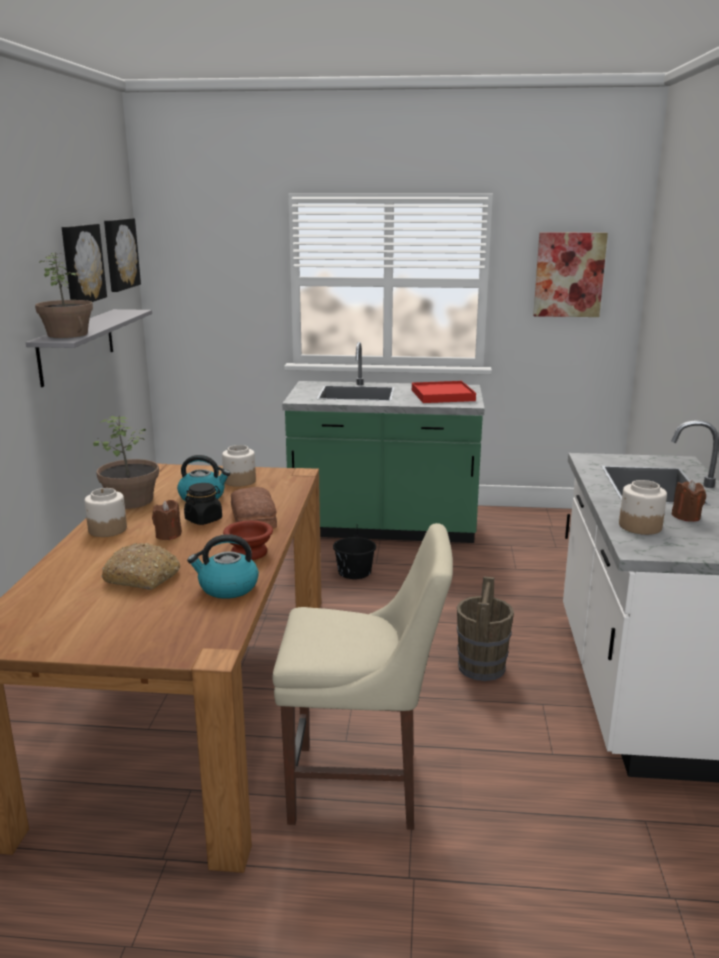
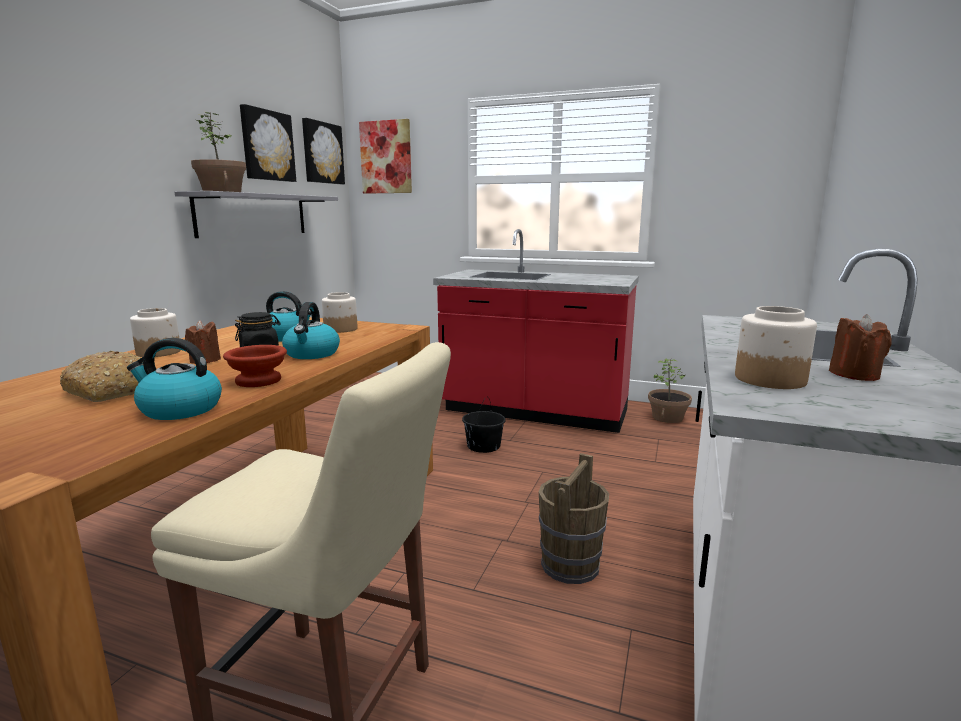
camera: 15 degrees right, 5 degrees down
(131, 501) = (219, 335): potted plant -> potted plant (668, 417)
(254, 517) = (312, 354): bread -> kettle
(383, 529) = (534, 412): green counter -> red counter
(442, 395) = (593, 279): red tray -> none
(569, 275) = (740, 164): picture -> picture (386, 157)

